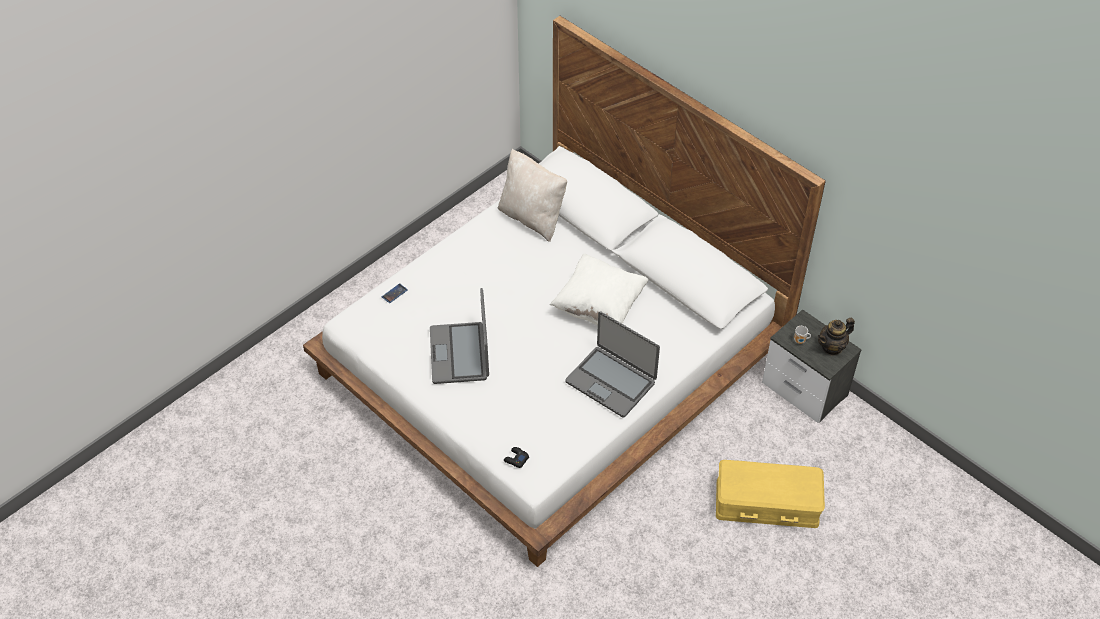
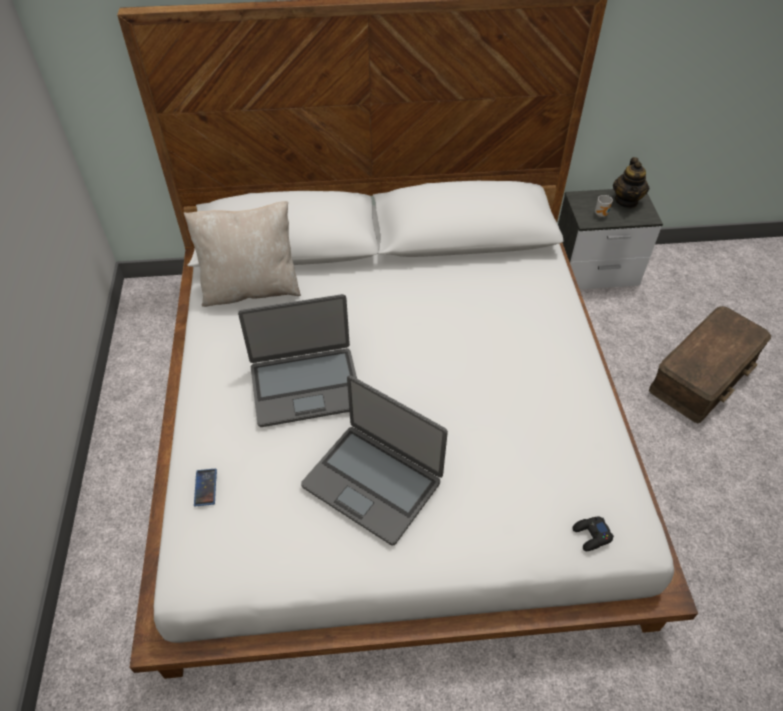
camera: 50 degrees left, 0 degrees up
(599, 305) = (429, 313): white pillow -> none
(611, 381) = (545, 369): laptop -> laptop (305, 386)
(767, 503) = (704, 375): yellow storage box -> brown storage box

